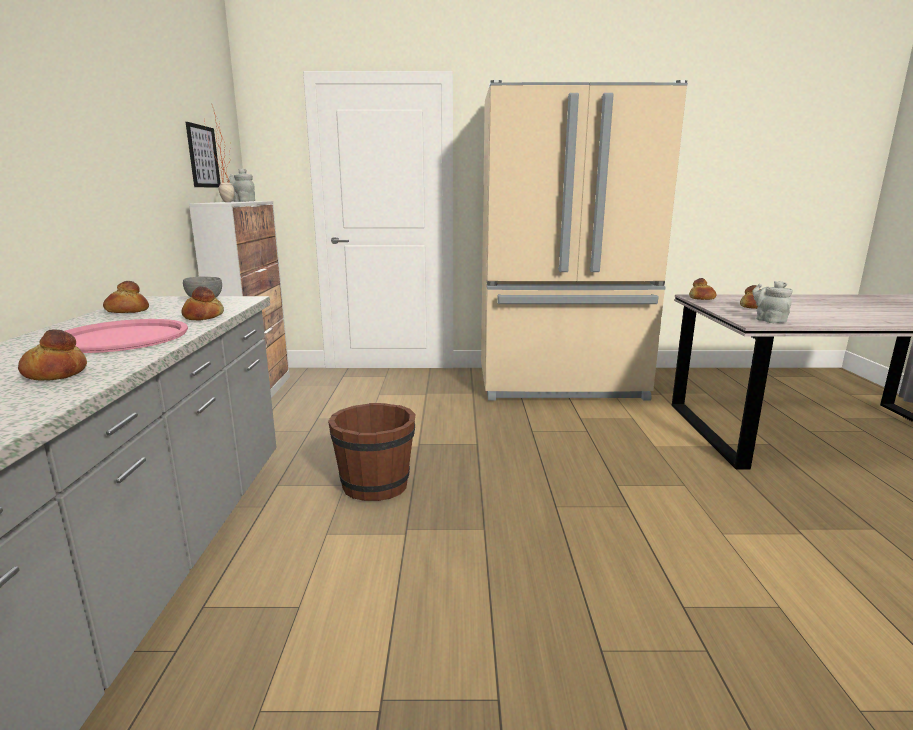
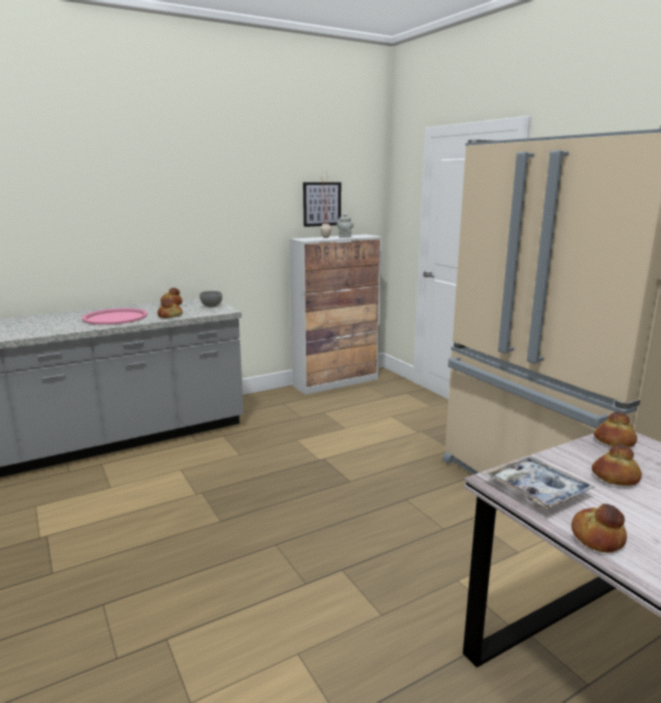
camera: 60 degrees right, 0 degrees up
(56, 373) = (52, 326): bread -> bread (598, 538)
(375, 485) = (248, 464): brown bucket -> none
(768, 320) = (537, 490): grey teapot -> tray

